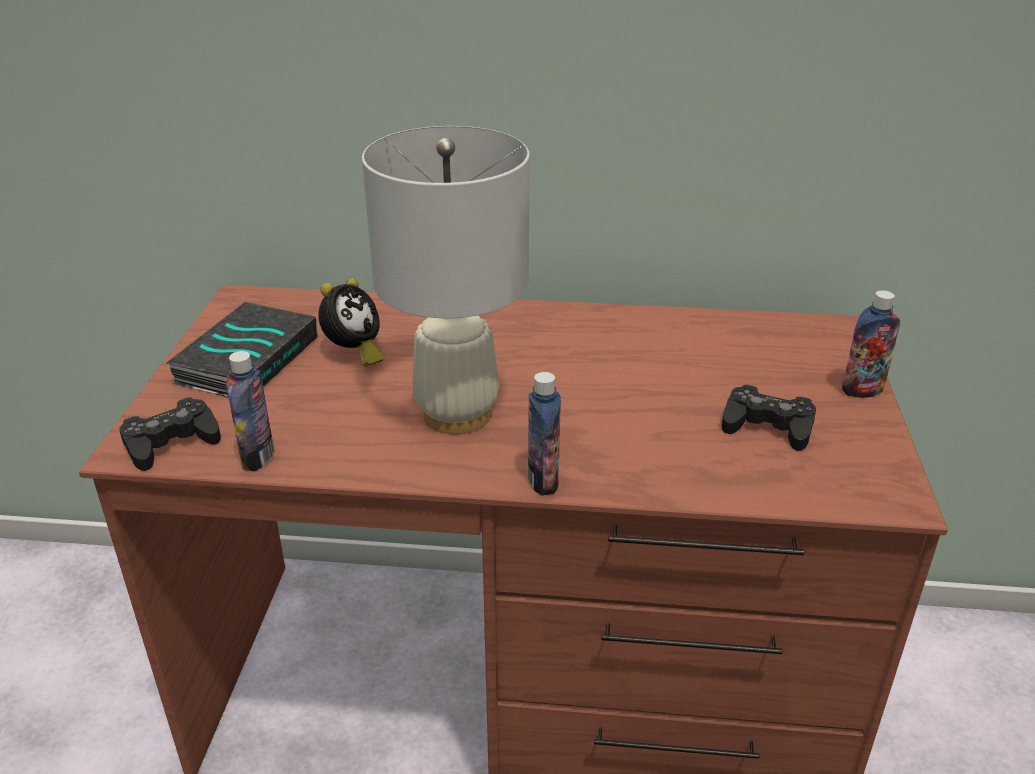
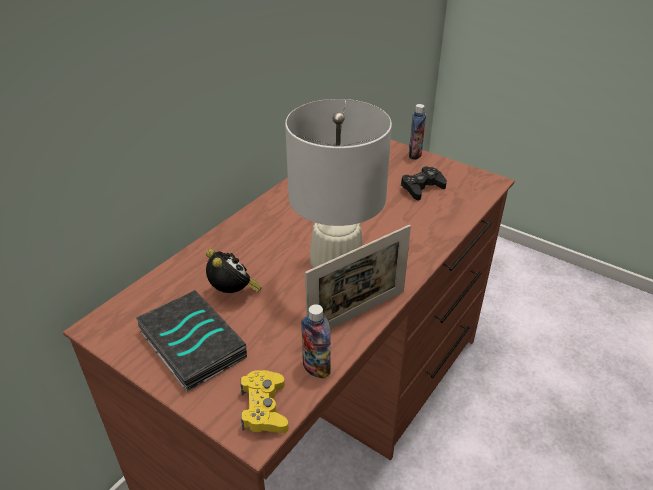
camera: 60 degrees left, 5 degrees up
(171, 442) = (264, 408): black game controller -> yellow game controller
(384, 458) = (357, 315): none -> picture frame
(543, 481) = (417, 266): bottle -> none

